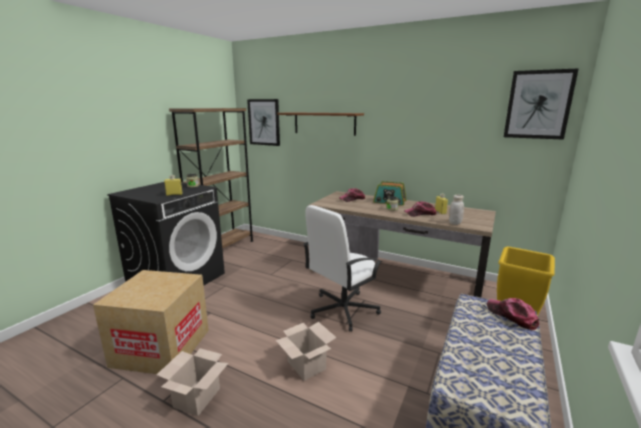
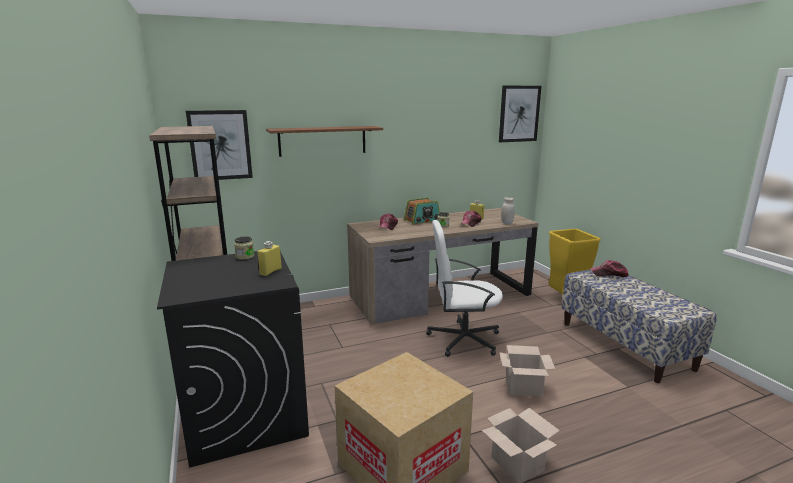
camera: 50 degrees left, 0 degrees up
(342, 310) = (462, 339): white office chair -> white office chair turned 90 degrees clockwise

